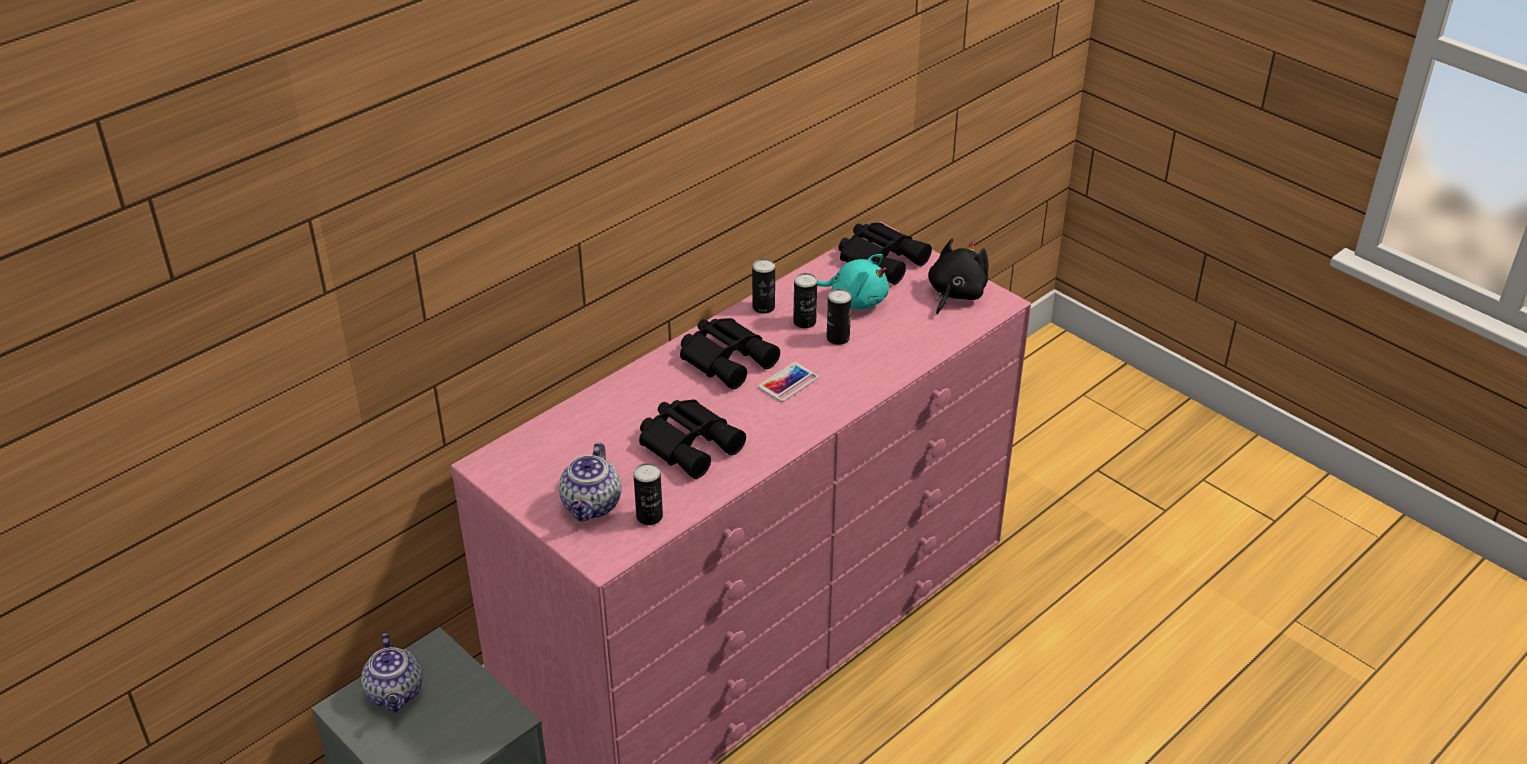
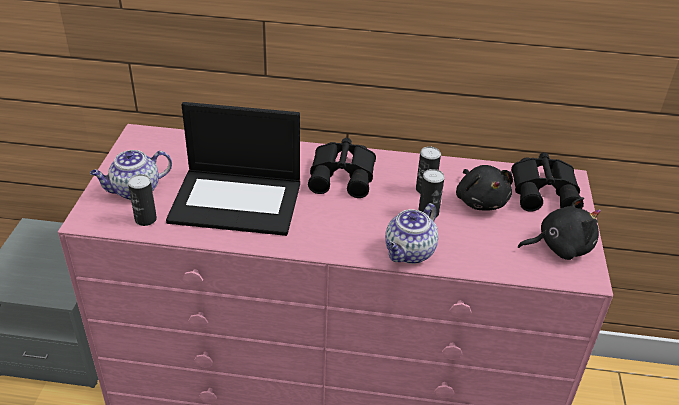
camera: 50 degrees right, 0 degrees up
(396, 694) = (53, 241): teapot -> teapot (409, 253)
(690, 443) = (238, 201): black binoculars -> laptop
(763, 307) = (416, 164): can -> none
(788, 382) = (350, 213): phone -> none
(855, 300) = (480, 201): turquoise plush toy -> black plush toy

